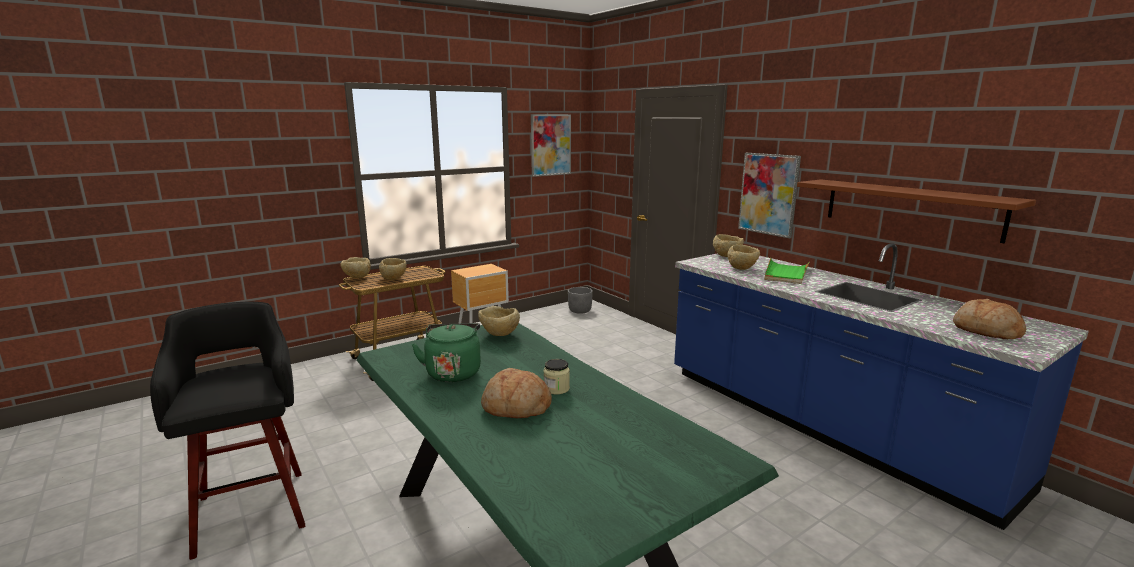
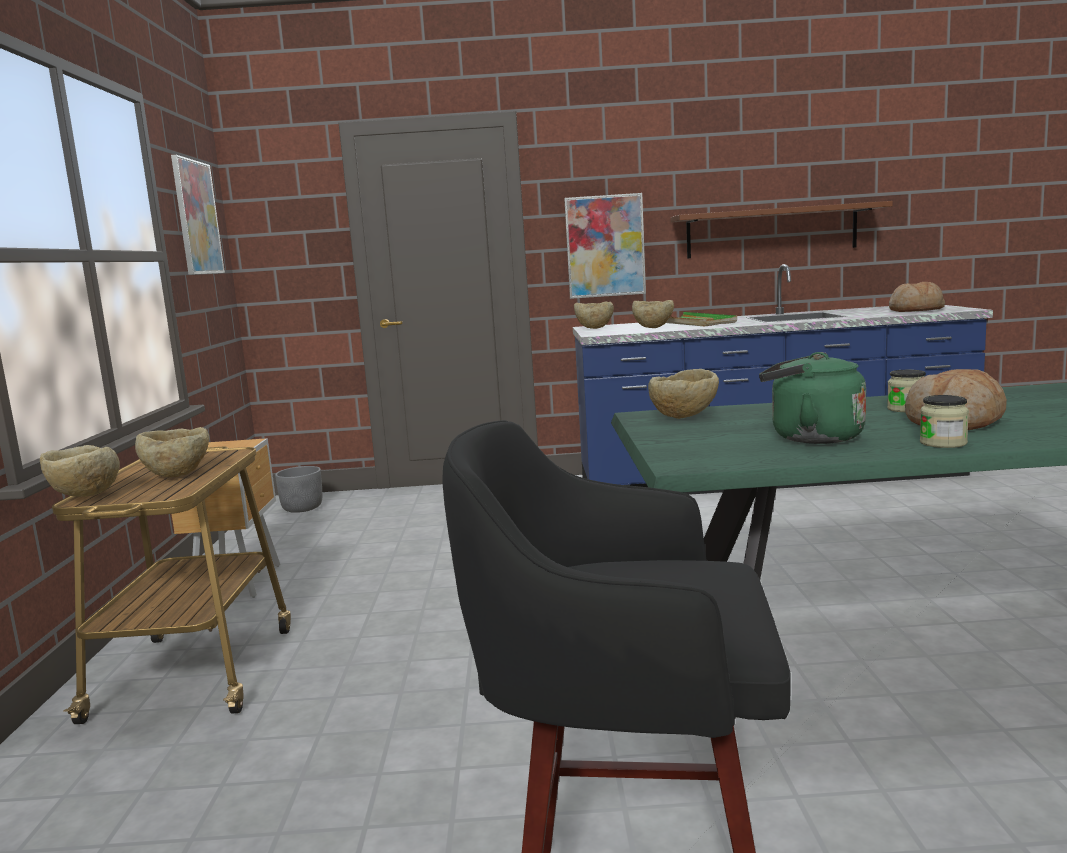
camera: 55 degrees left, 5 degrees down
(447, 408) = (943, 443): none -> jar

